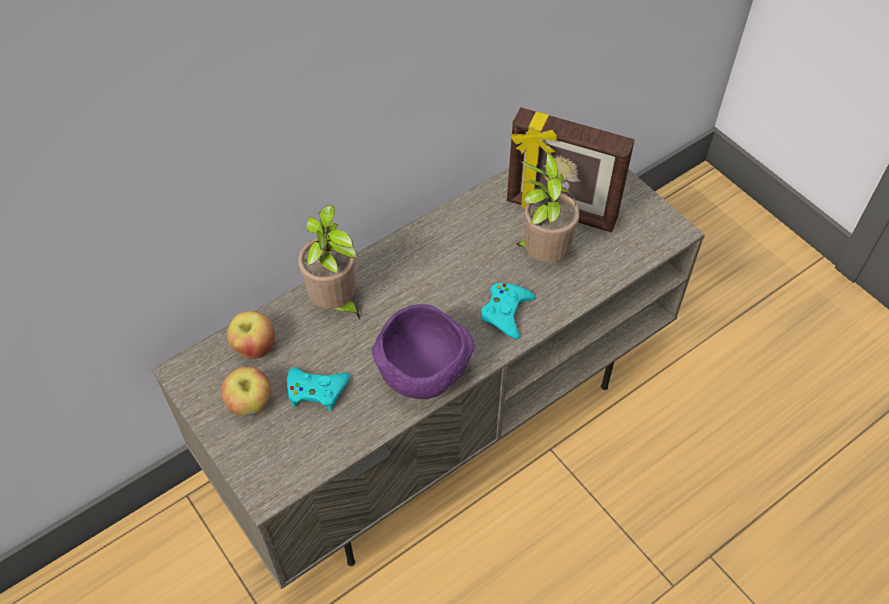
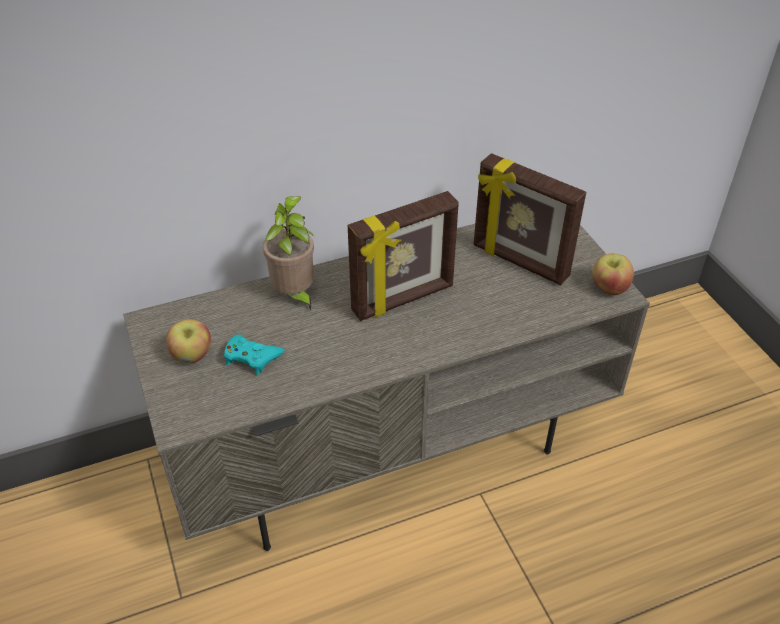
camera: 15 degrees right, 10 degrees down
(254, 347) = (213, 314): apple -> apple (609, 288)
(424, 373) = (350, 363): purple bowl -> none
(454, 284) = (403, 300): none -> picture frame
(506, 312) = (442, 330): turquoise game controller -> none
(542, 255) = (491, 292): potted plant -> none

